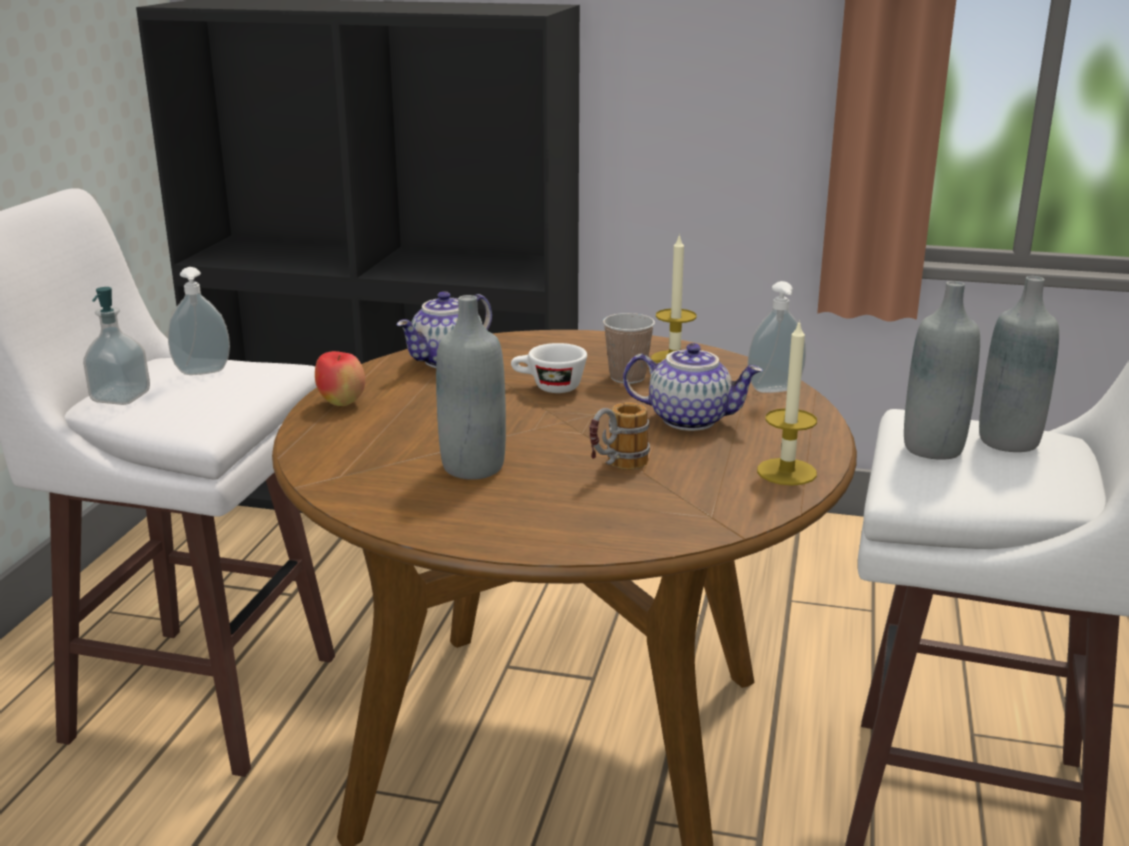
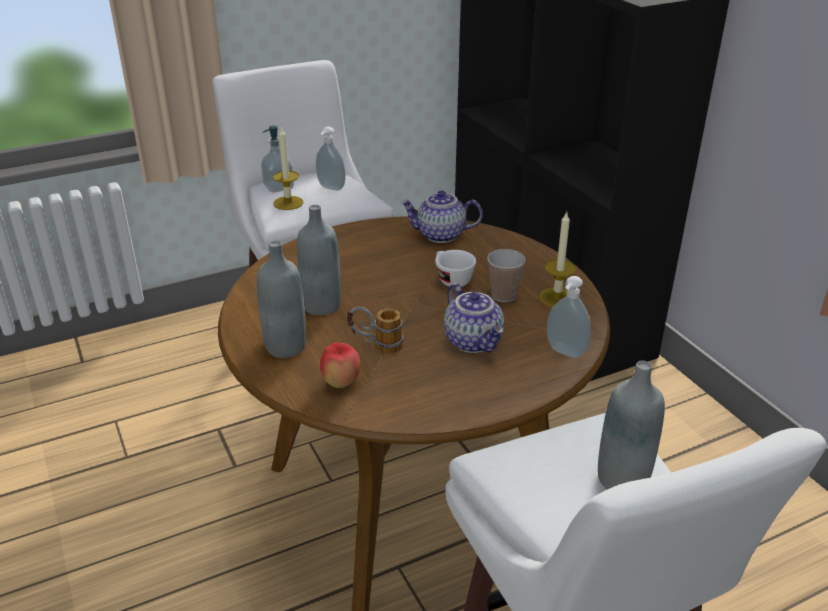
camera: 50 degrees right, 10 degrees up
(342, 403) = (346, 236): apple -> apple (341, 383)
(786, 472) = (446, 405): candle -> candle (288, 203)
(933, 448) = (561, 449): grey bottle -> grey bottle (285, 347)

